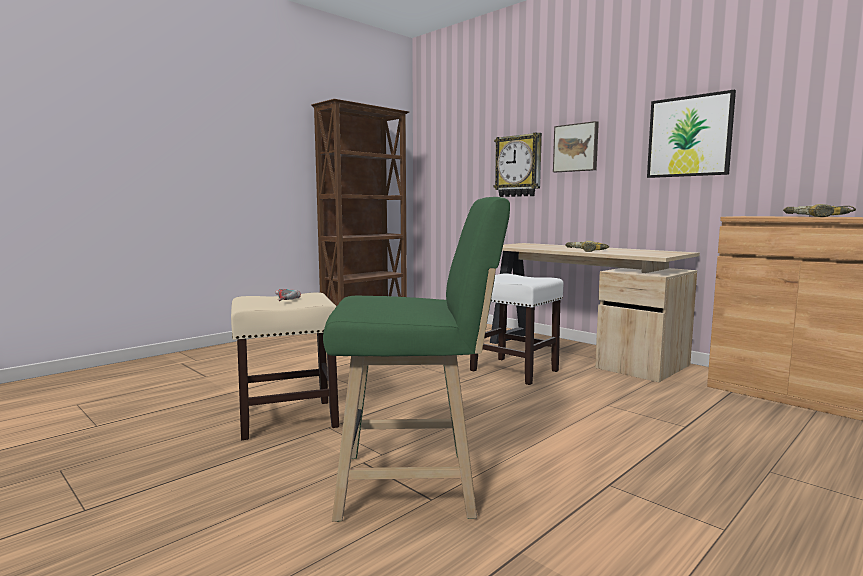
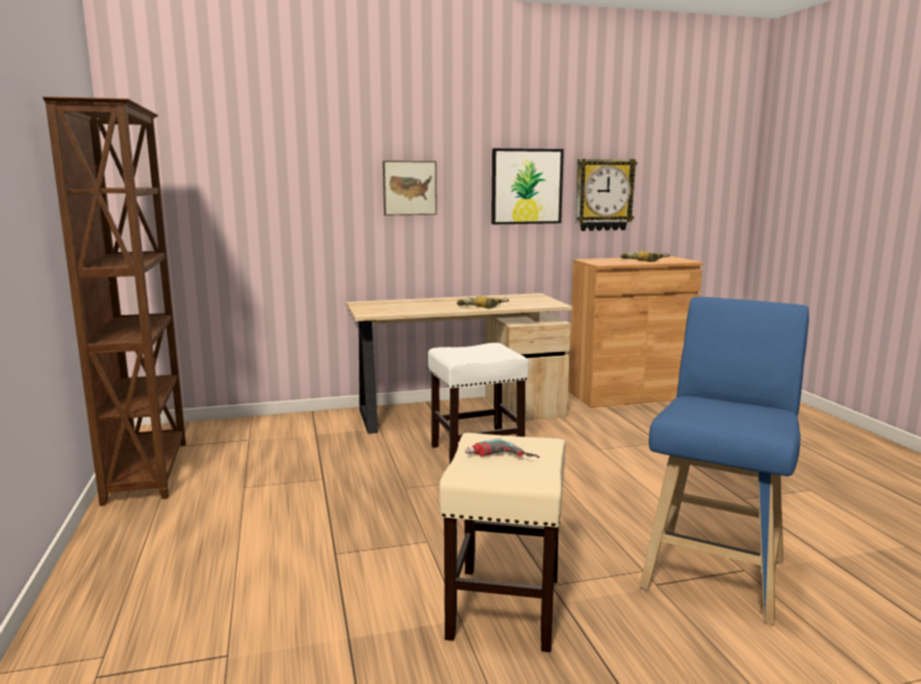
camera: 60 degrees left, 5 degrees up
(416, 485) = (715, 569): green stool -> blue stool
(518, 166) = (328, 205): wall clock -> wall clock (603, 195)

